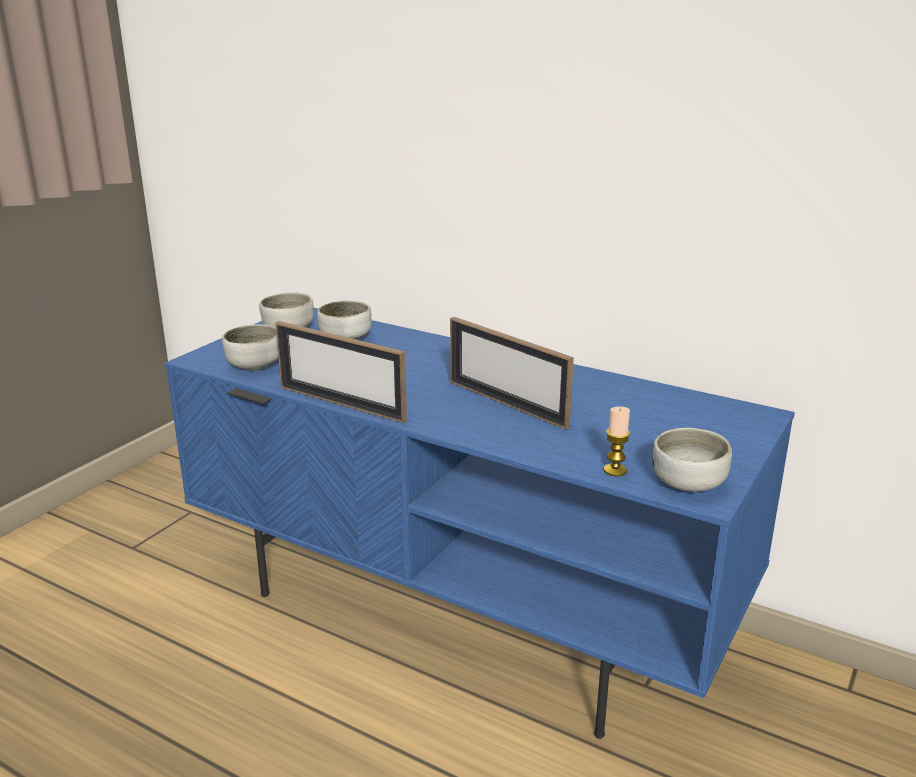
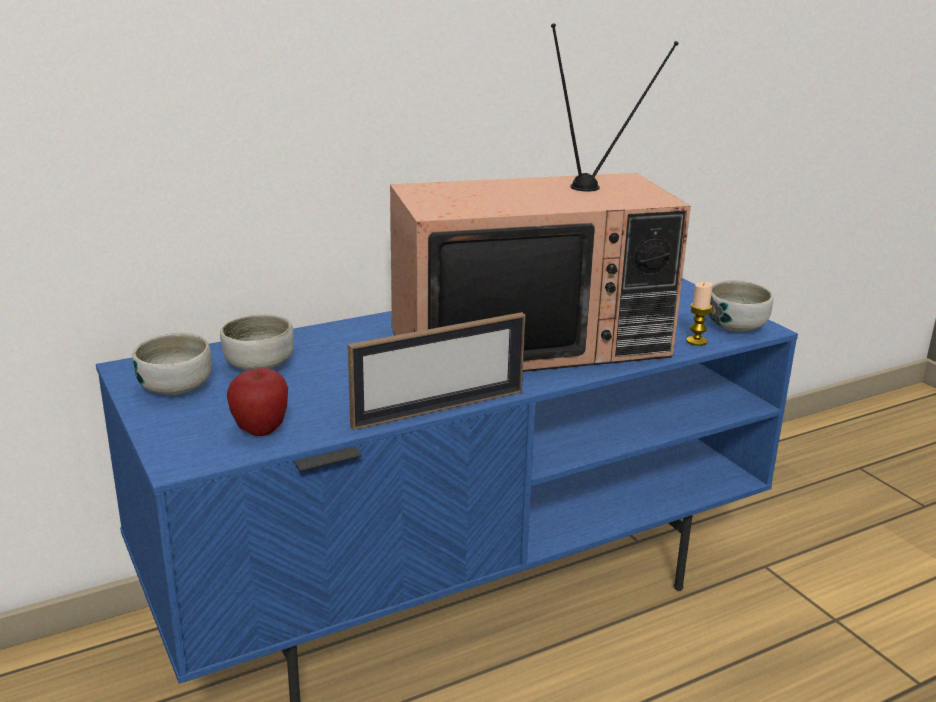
camera: 60 degrees left, 0 degrees up
(254, 365) = (260, 430): bowl -> apple
(506, 403) = (531, 341): picture frame -> television

